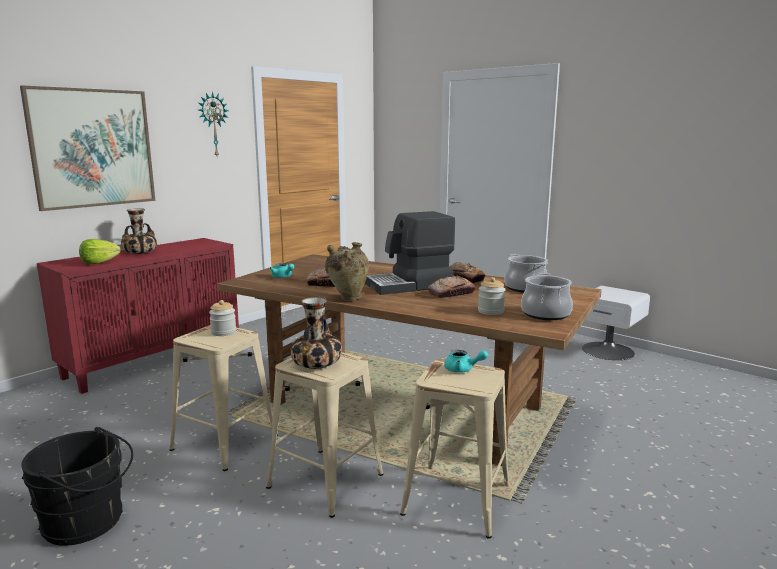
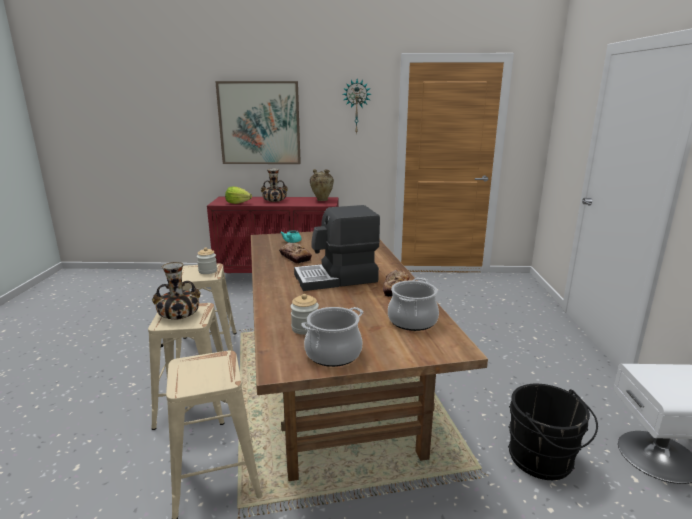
camera: 50 degrees right, 5 degrees up
(87, 522) = (97, 356): black bucket -> black bucket (543, 461)
(347, 298) = (267, 273): beige vase -> beige vase (322, 200)
(410, 285) = (336, 278): coffee machine -> coffee machine turned 45 degrees counterclockwise
(451, 293) = (337, 298): bread -> none
(463, 370) = (218, 368): turquoise teapot -> none

